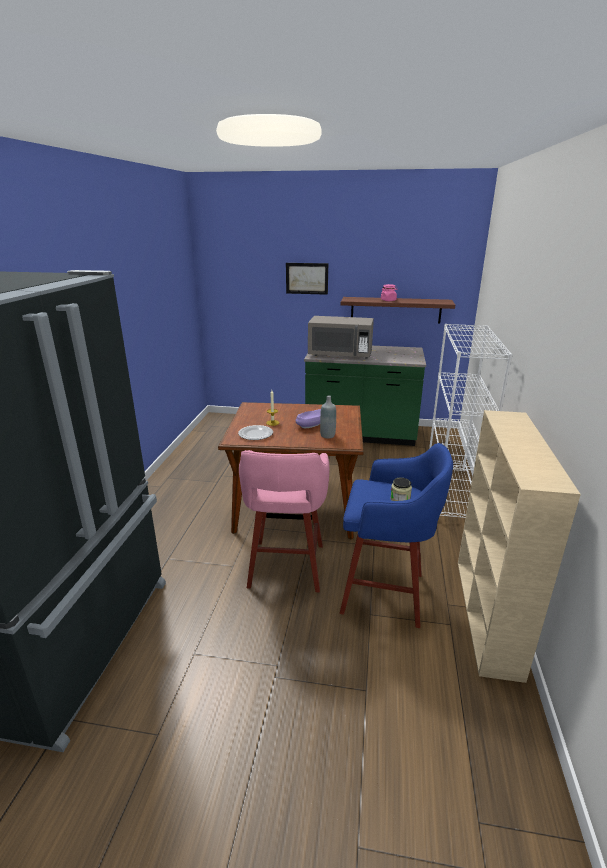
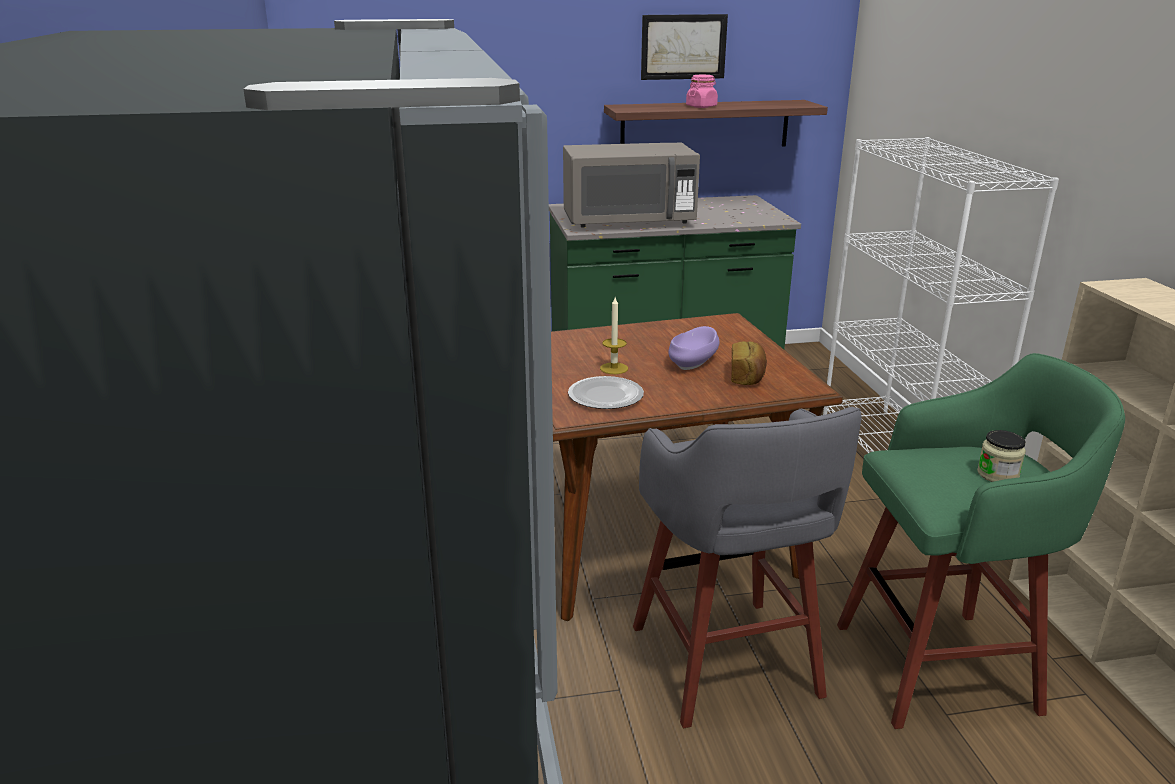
camera: 20 degrees left, 0 degrees up
(286, 568) = (727, 665): pink stool -> grey stool
(307, 278) = (528, 70): picture -> picture (683, 47)
(327, 435) = (747, 377): grey bottle -> bread
(386, 594) = (942, 667): blue stool -> green stool

